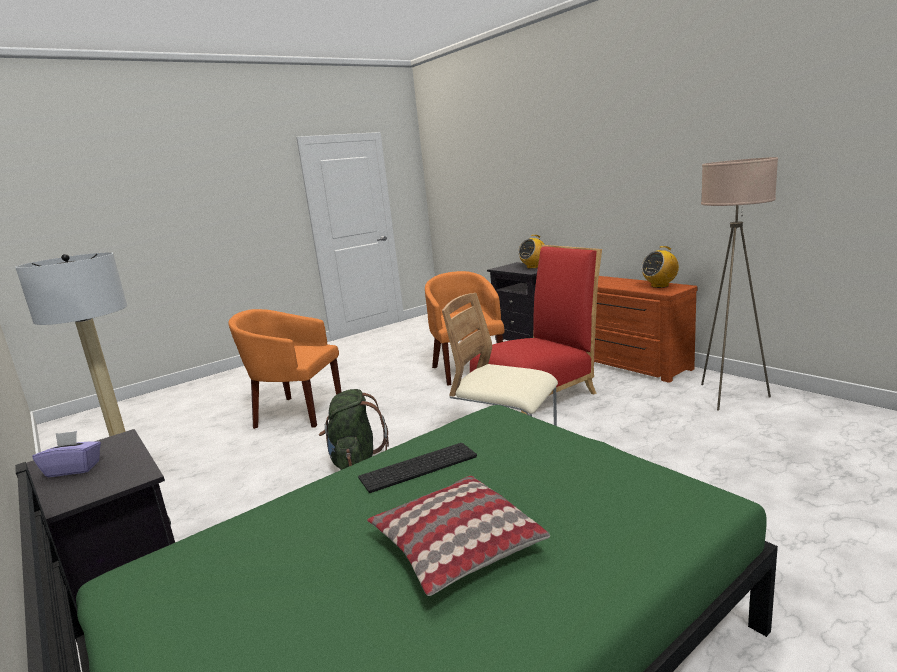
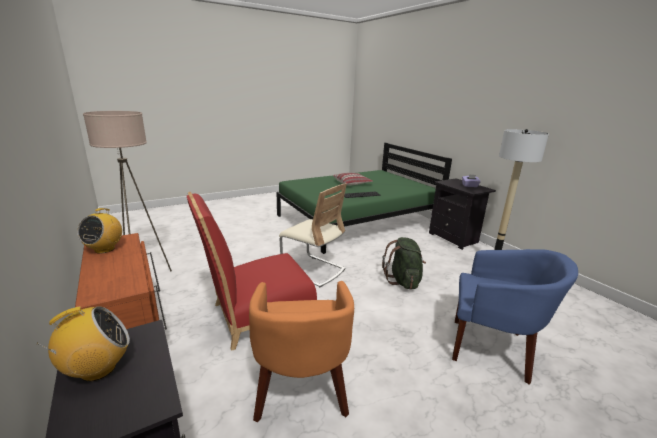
camera: 175 degrees left, 5 degrees up
(296, 412) = (492, 349): orange armchair -> blue armchair
(660, 286) = (104, 249): radio -> radio turned 120 degrees clockwise

